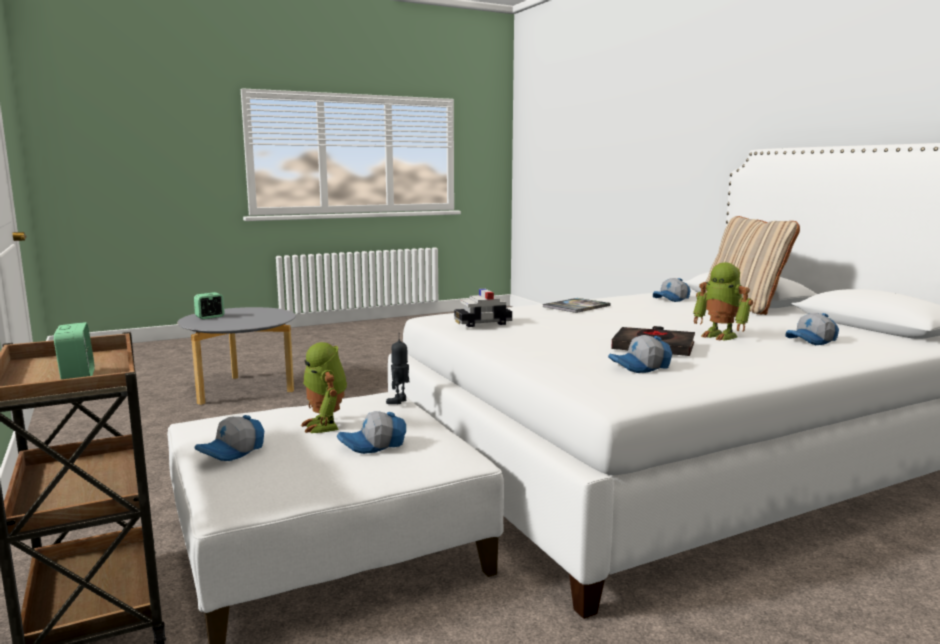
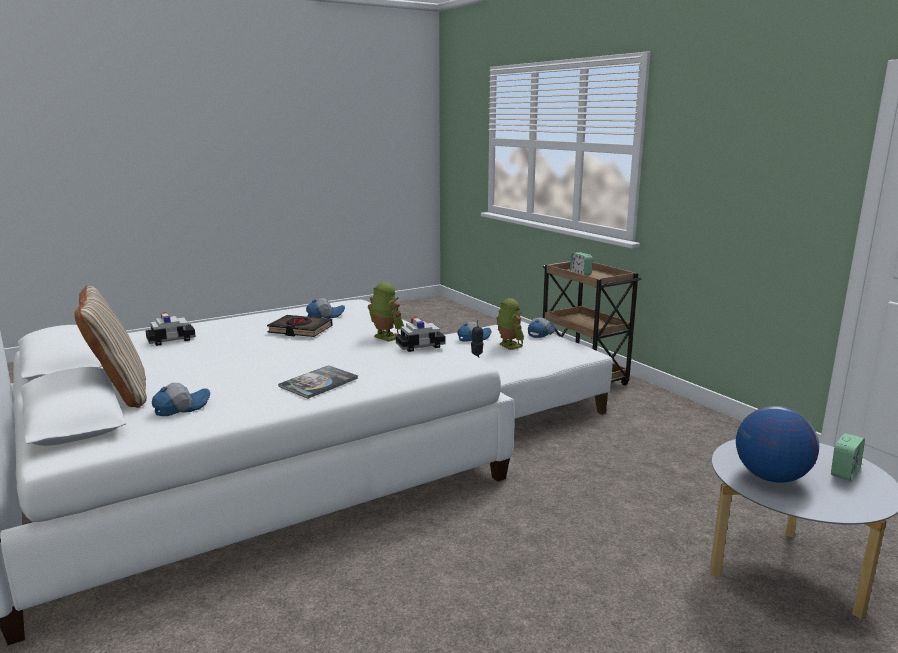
camera: 175 degrees right, 5 degrees up
(262, 317) = (770, 477): none -> globe
(720, 335) = (232, 343): toy robot -> toy robot (385, 337)
(812, 341) = (171, 340): cap -> toy car

